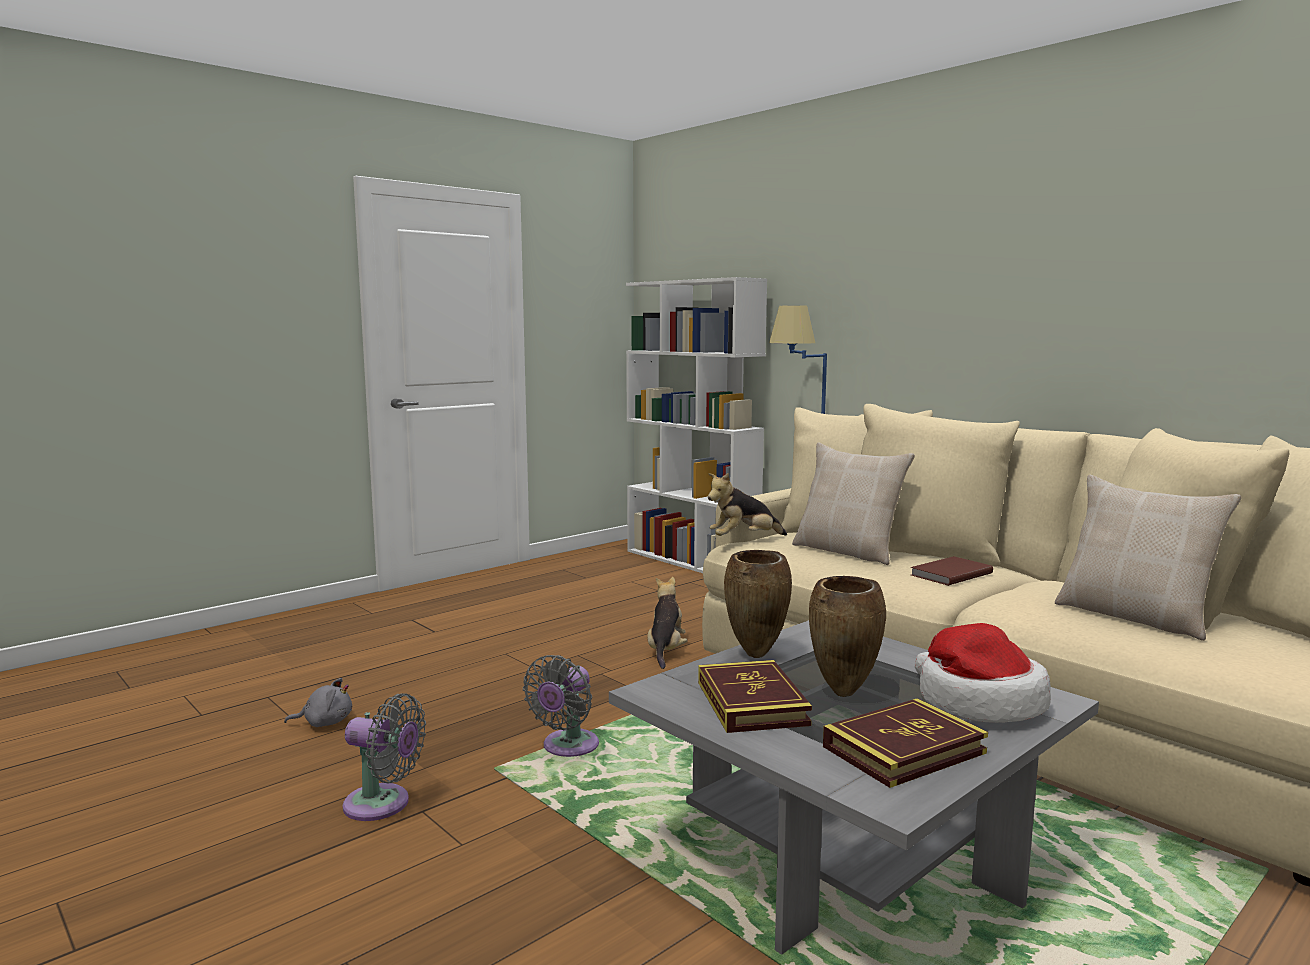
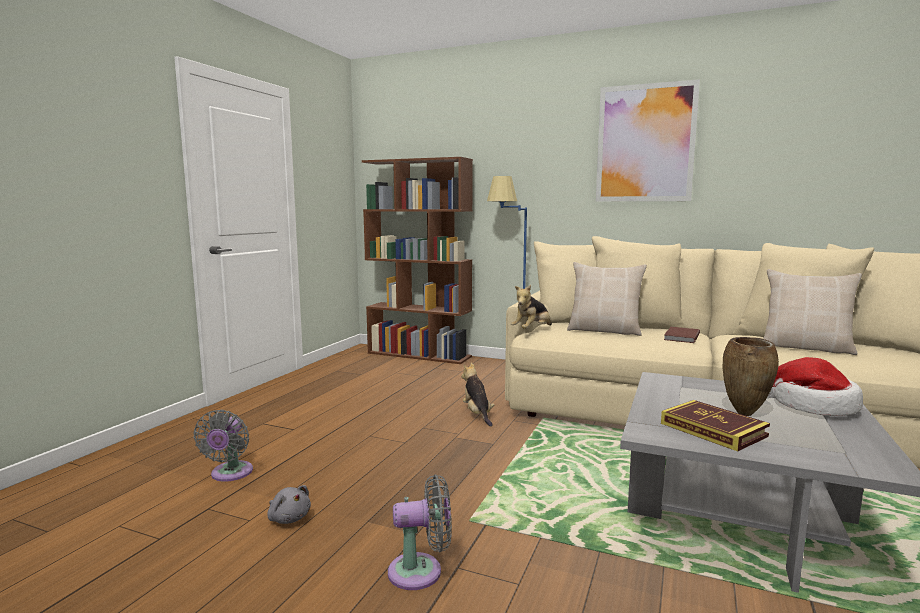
camera: 25 degrees left, 0 degrees up
(325, 722) = (289, 518): grey plush toy -> grey plush toy turned 75 degrees clockwise
(567, 747) = (499, 493): grey fan -> grey fan (230, 474)
(692, 561) = (420, 355): white bookcase -> brown bookcase
(757, 655) = (657, 400): brown vase -> none
(904, 750) = (836, 440): book -> none
(1006, 251) = (645, 143): none -> picture

